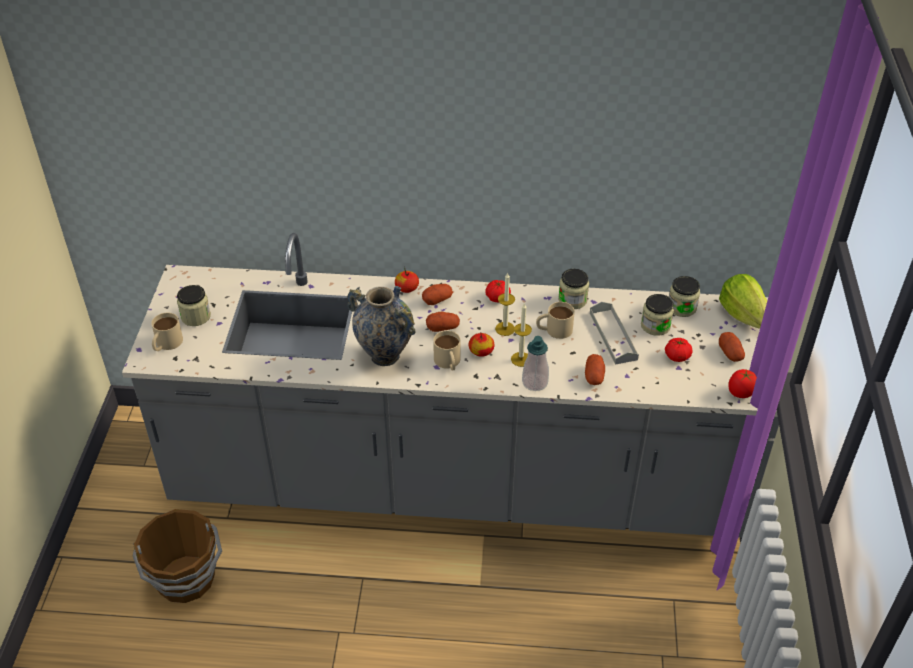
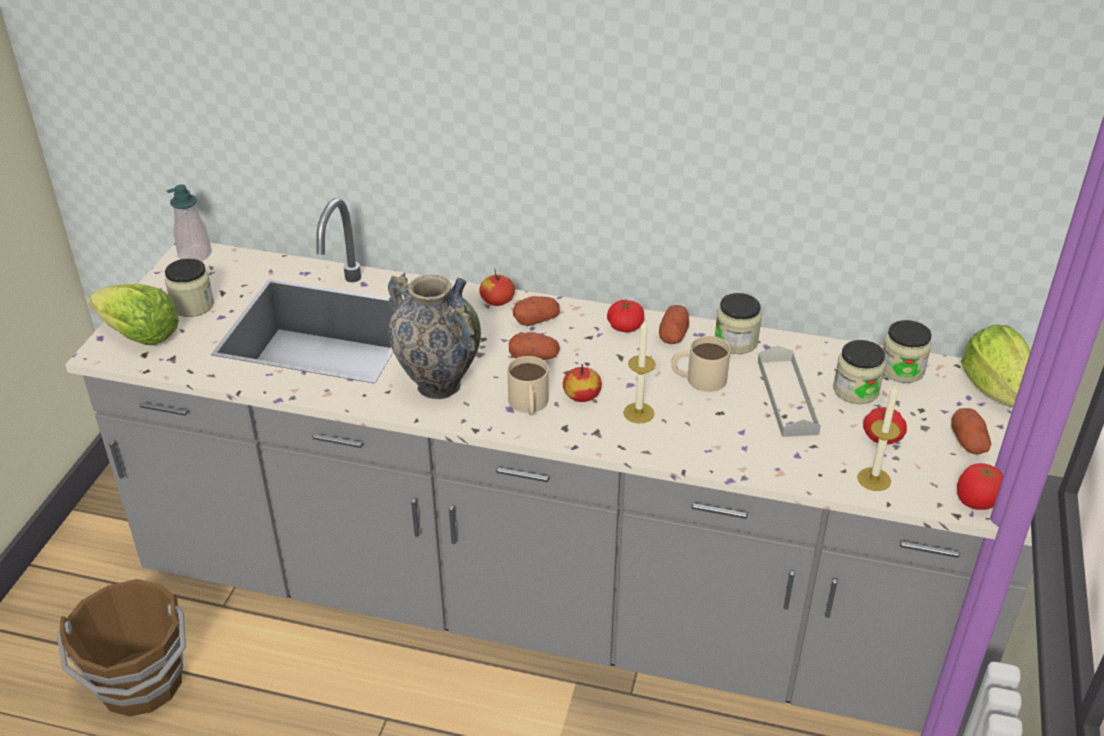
camera: 10 degrees right, 5 degrees down
(166, 344) = (139, 335): beige mug -> lettuce
(505, 329) = (625, 369): candle -> candle (874, 479)
(535, 382) = (652, 448): soap dispenser -> soap dispenser (195, 254)
(594, 376) = (745, 450): potato -> potato (673, 335)

